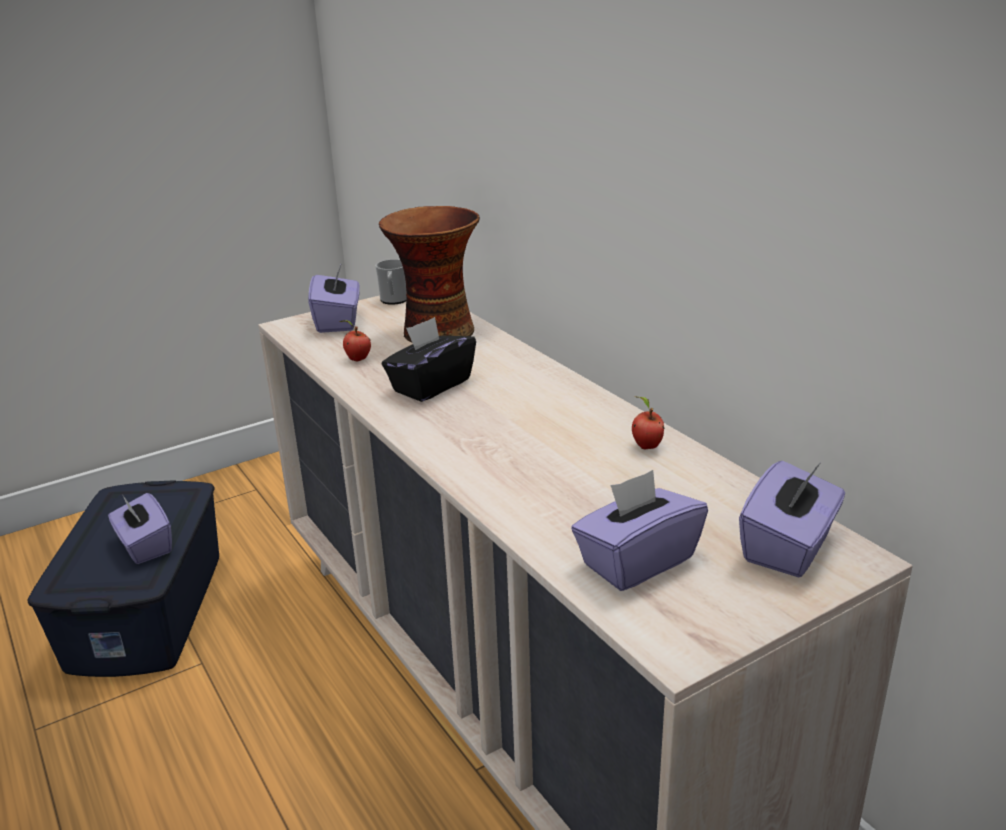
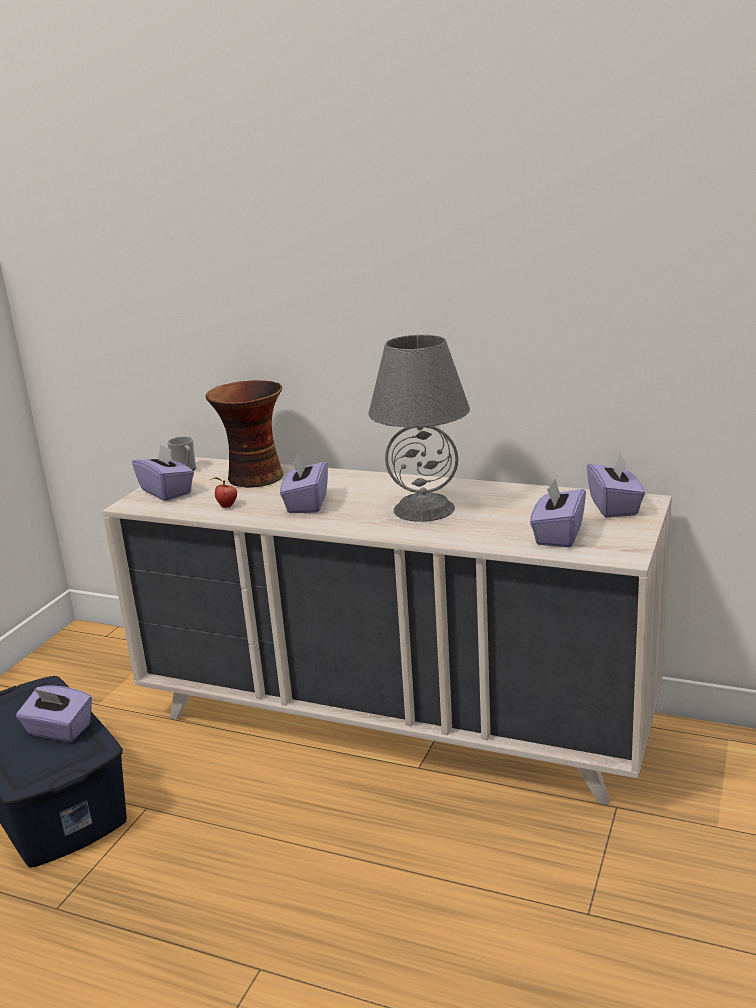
camera: 35 degrees left, 5 degrees down
(431, 385) = (306, 504): black tissue box -> purple tissue box
(538, 443) = (424, 508): none -> grey table lamp
(646, 446) = (484, 491): apple -> none

